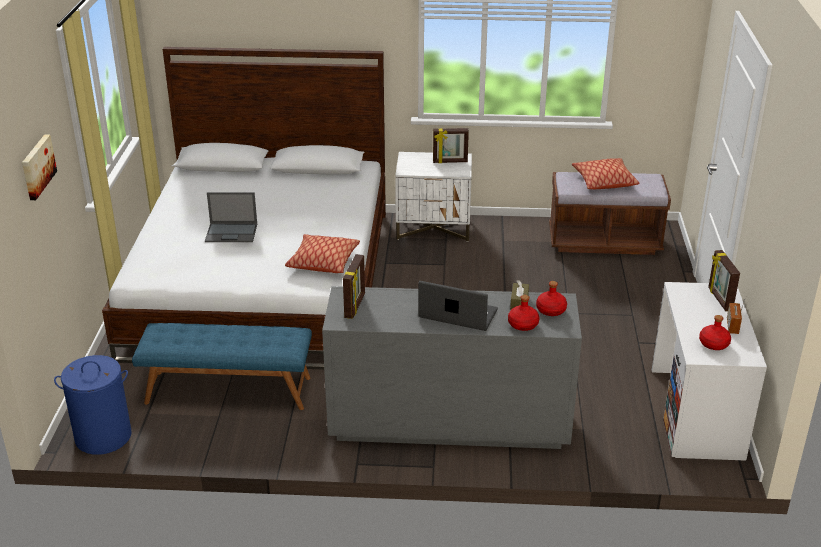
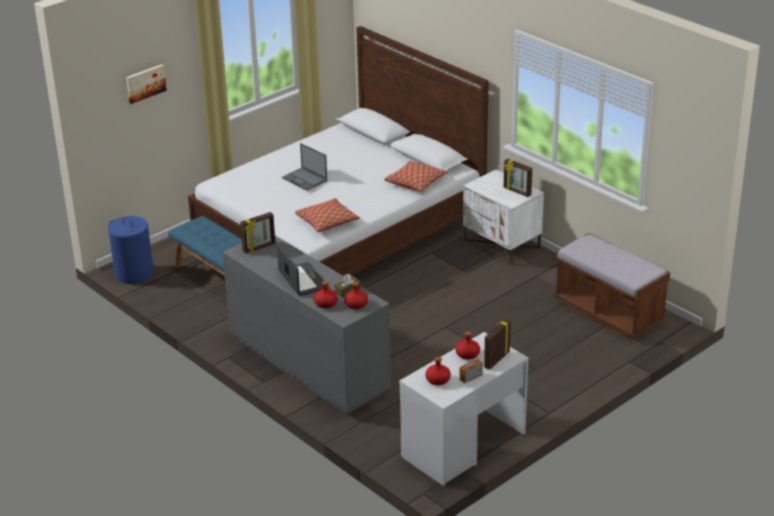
camera: 45 degrees right, 0 degrees up
(604, 181) = (607, 255): pillow -> pillow (415, 182)
(691, 308) = (467, 354): none -> red bottle

